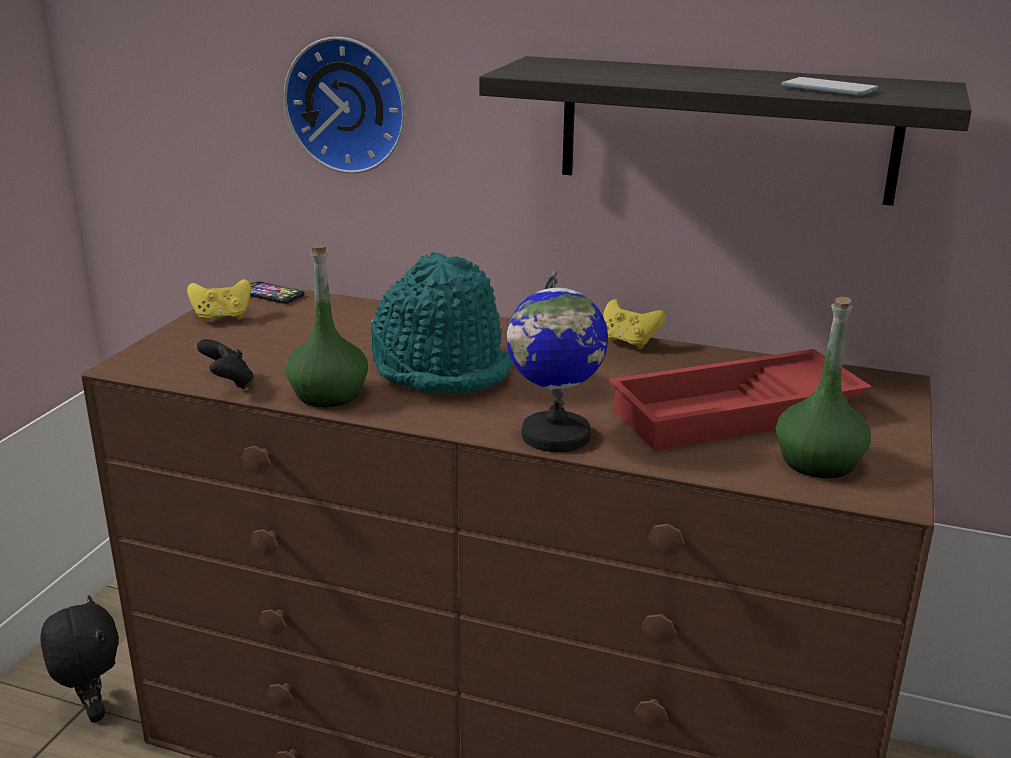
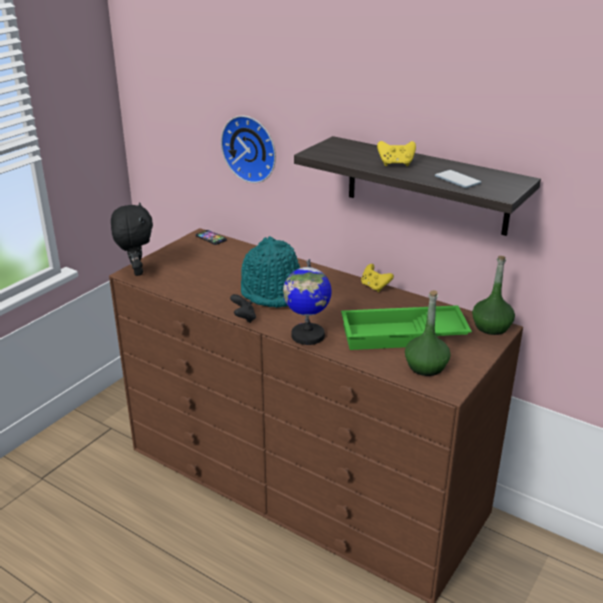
camera: 15 degrees right, 5 degrees up
(92, 711) = (113, 431): black plush toy -> black plush toy (136, 271)
(222, 317) = (182, 250): yellow game controller -> yellow game controller (396, 164)
(228, 383) = (171, 288): black game controller -> black game controller (243, 318)
(328, 394) = (213, 300): green bottle -> green bottle (491, 327)
(736, 414) = (402, 336): red tray -> green tray

